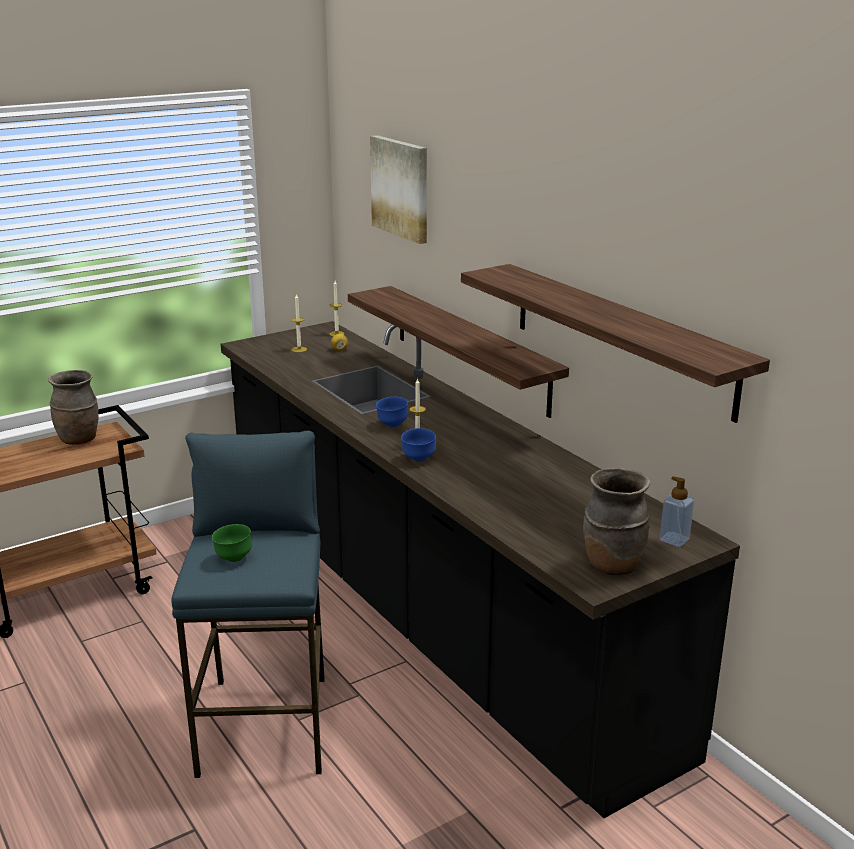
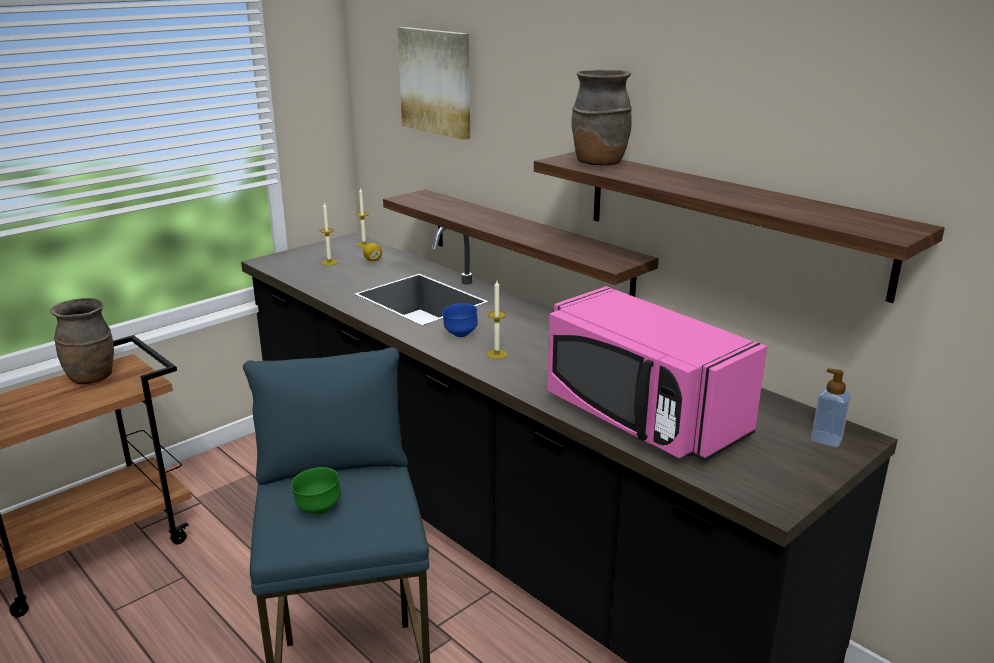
camera: 10 degrees left, 0 degrees up
(418, 459) = (504, 371): blue bowl -> none
(519, 507) = (641, 416): none -> pink microwave
(612, 565) = (778, 477): brown vase -> brown vase (598, 163)

